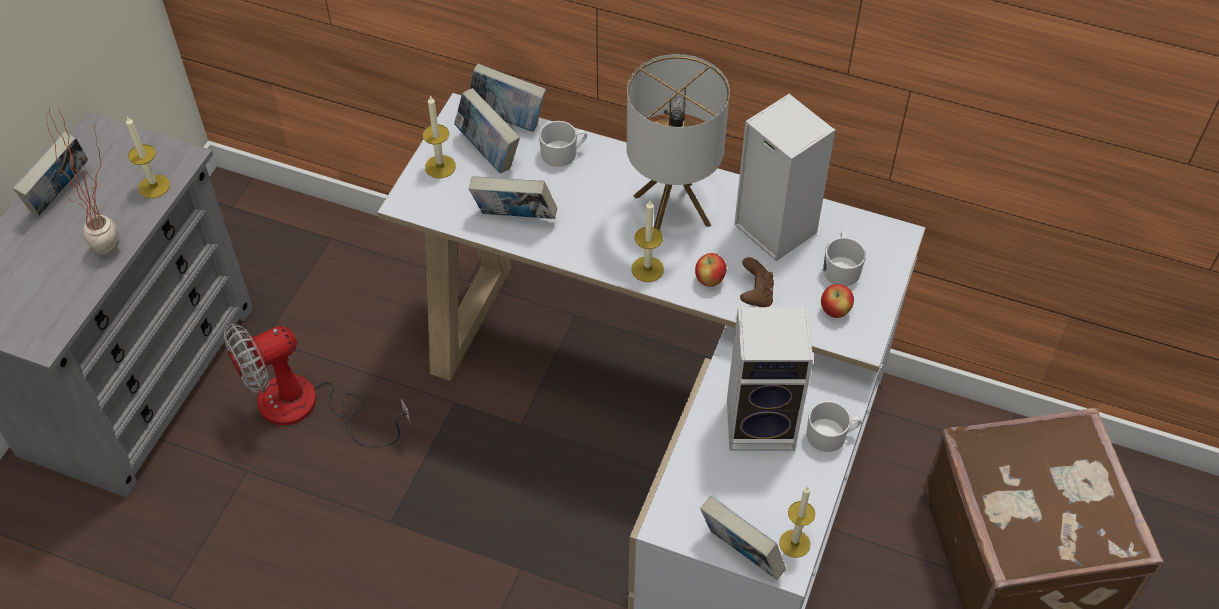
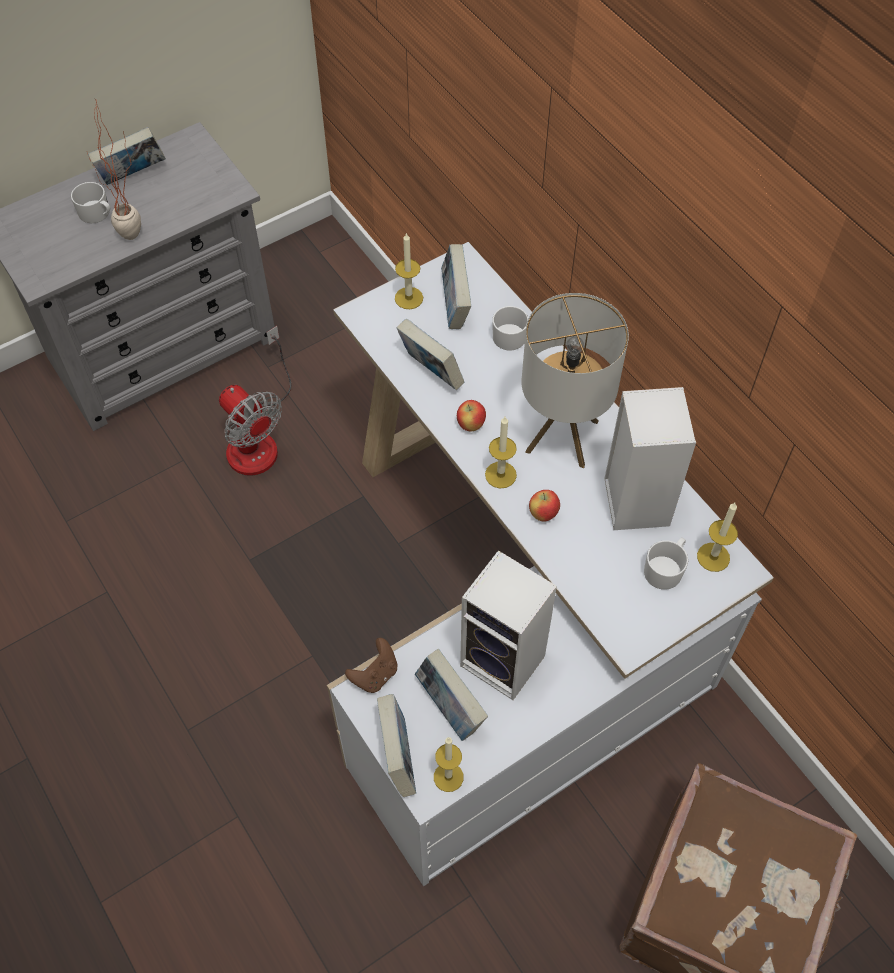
camera: 35 degrees right, 5 degrees up
(154, 186) = (198, 203): candle -> candle (713, 557)
(307, 407) = (257, 437): fan -> fan turned 135 degrees counterclockwise
(507, 119) = (492, 286): book -> book (450, 708)
(756, 295) = (571, 549): brown game controller -> brown game controller (375, 674)
(831, 435) = (554, 707): white mug -> white mug (97, 214)
(835, 311) = (627, 604): apple -> apple (470, 425)

